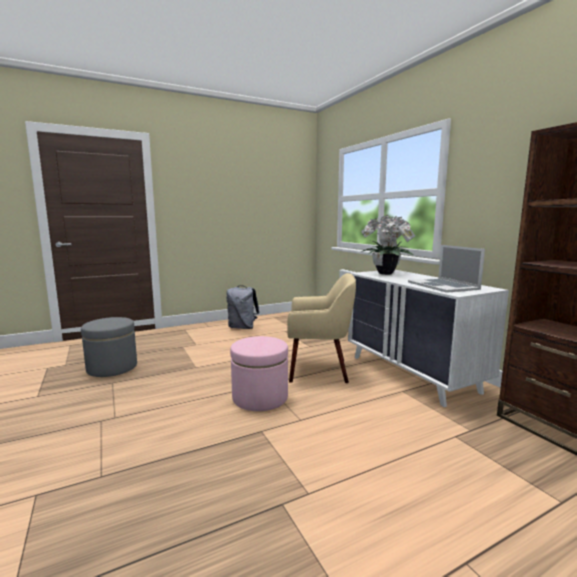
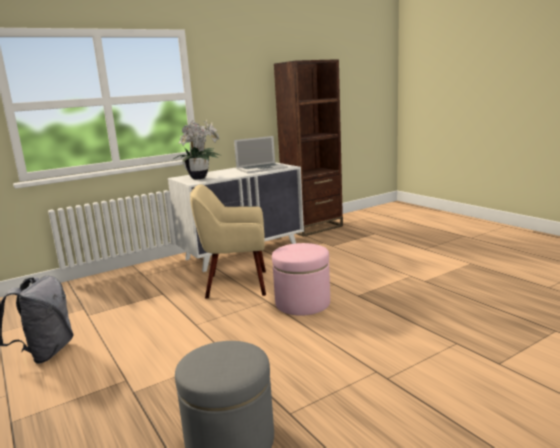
camera: 95 degrees left, 5 degrees up
(319, 370) = (235, 284): beige armchair -> beige armchair turned 90 degrees counterclockwise

